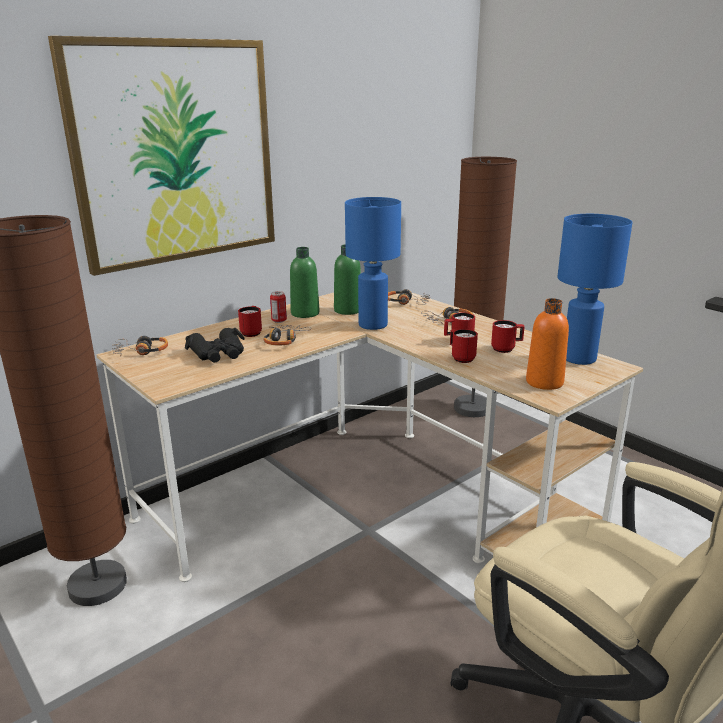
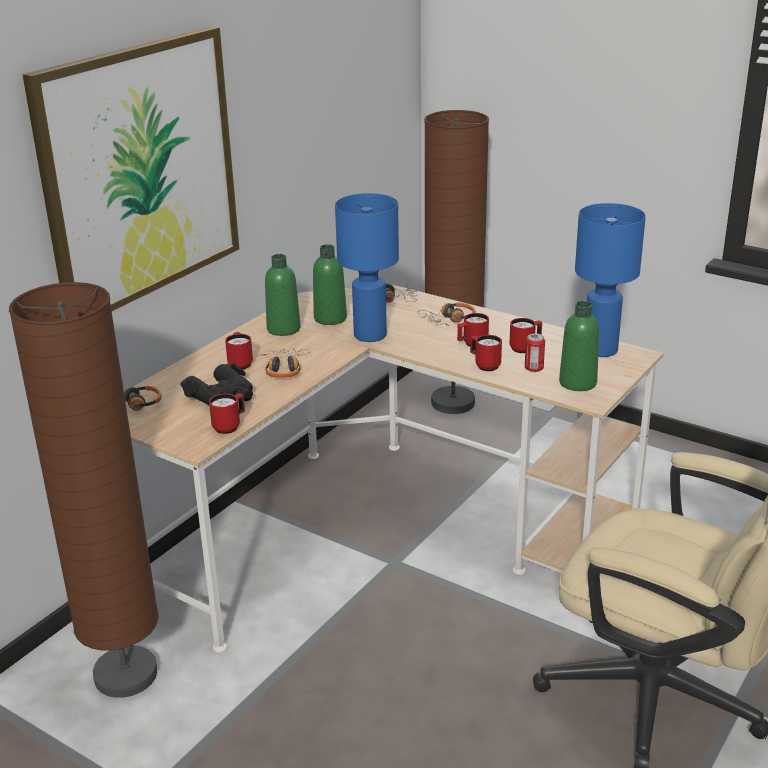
camera: 15 degrees left, 5 degrees up
(205, 376) = (230, 426): none -> red mug
(279, 321) = (260, 343): can -> can (534, 369)
(544, 382) = (577, 383): orange bottle -> green bottle

